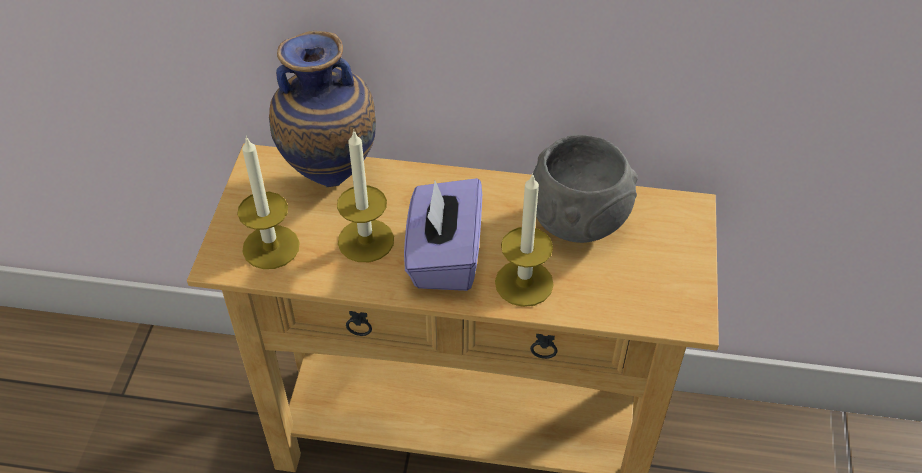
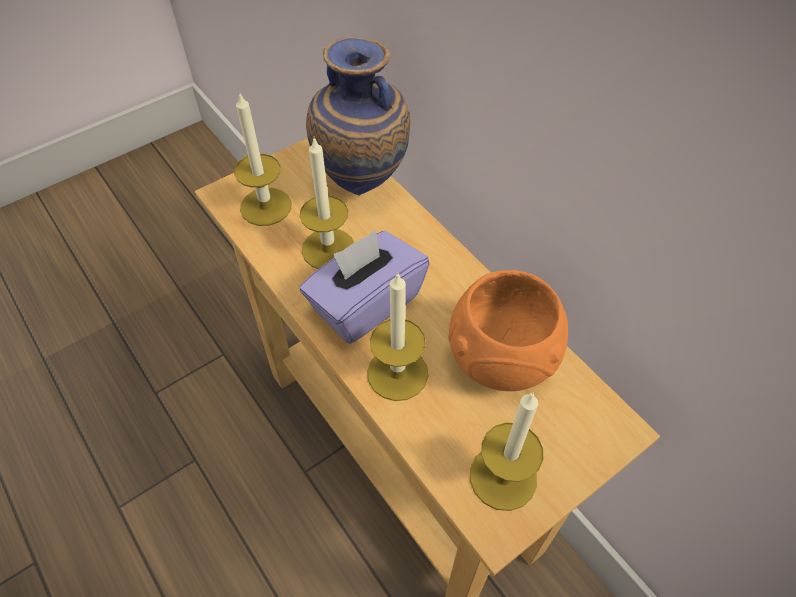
camera: 45 degrees right, 5 degrees up
(576, 220) = (501, 357): grey bowl -> orange bowl
(662, 289) = (503, 477): none -> candle

